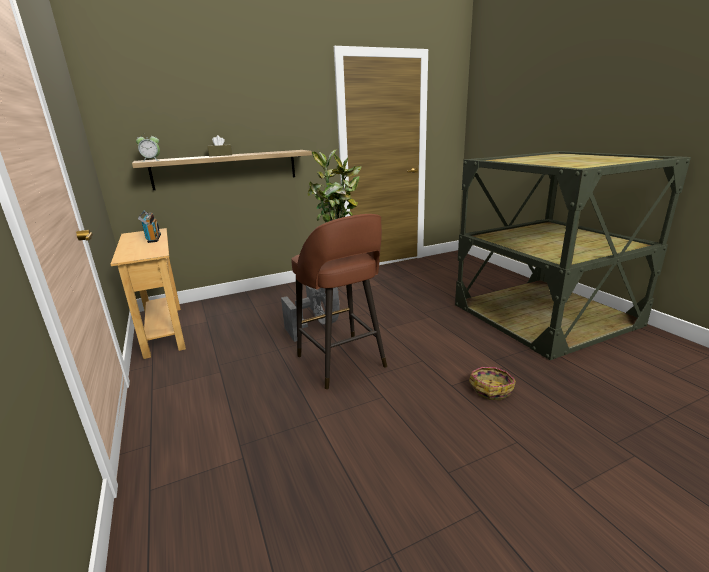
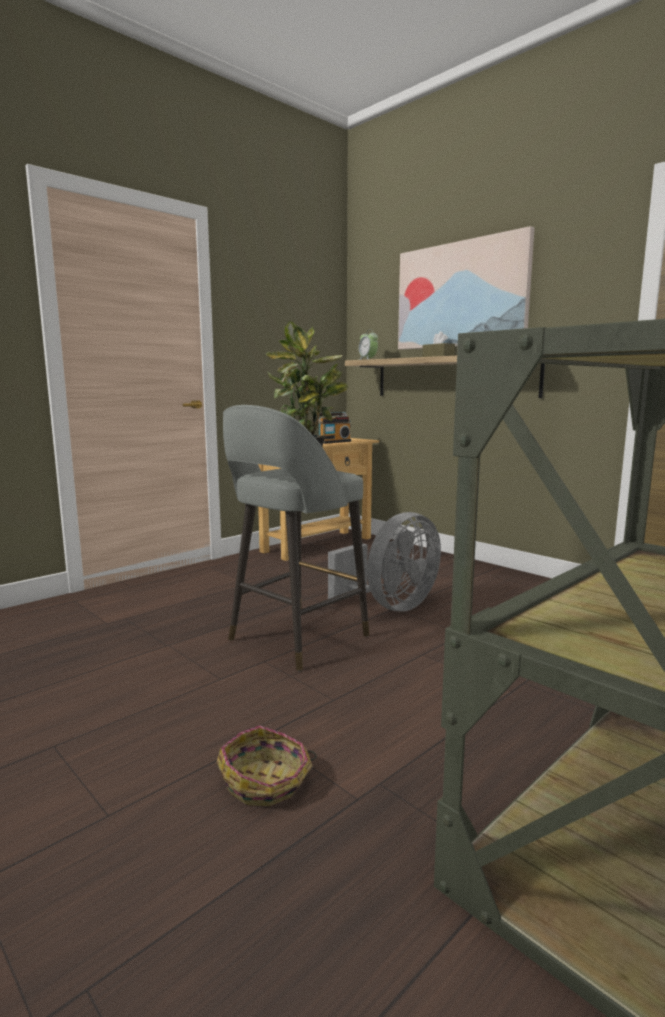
camera: 70 degrees right, 10 degrees down
(221, 107) = (461, 295): none -> picture
(342, 363) = (295, 639): brown stool -> grey stool

